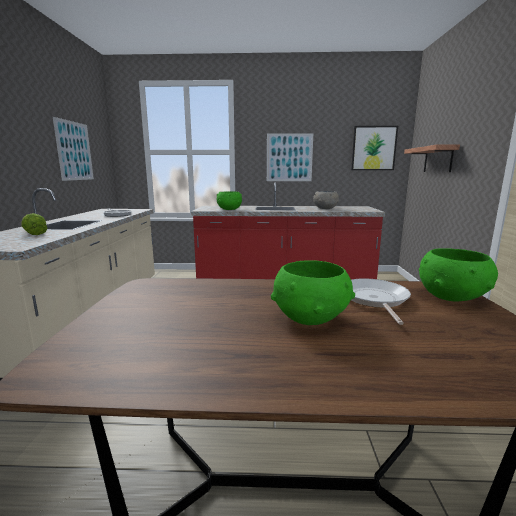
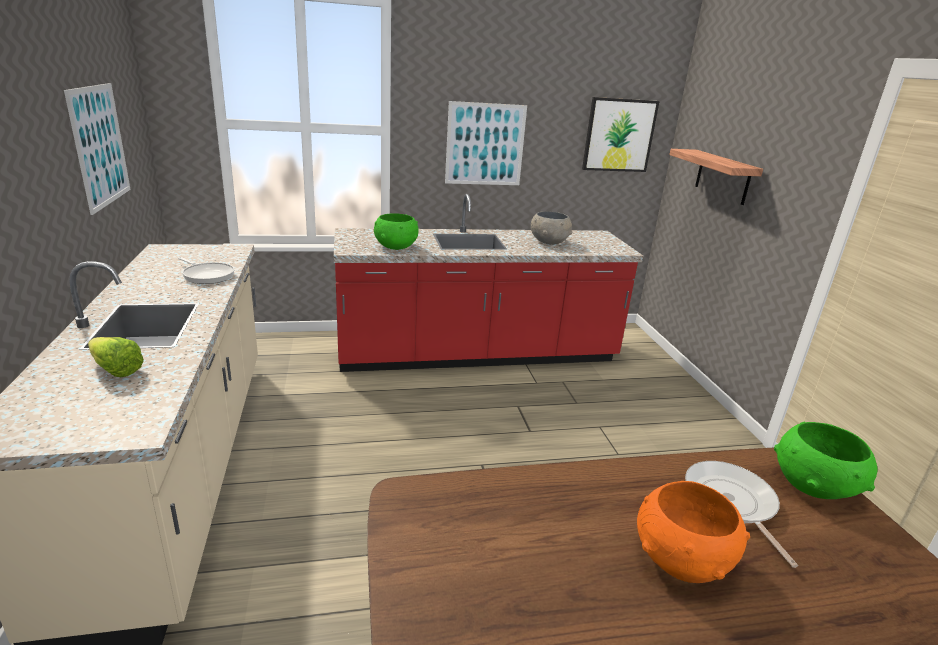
camera: 15 degrees left, 10 degrees up
(310, 317) = (681, 559): green bowl -> orange bowl

